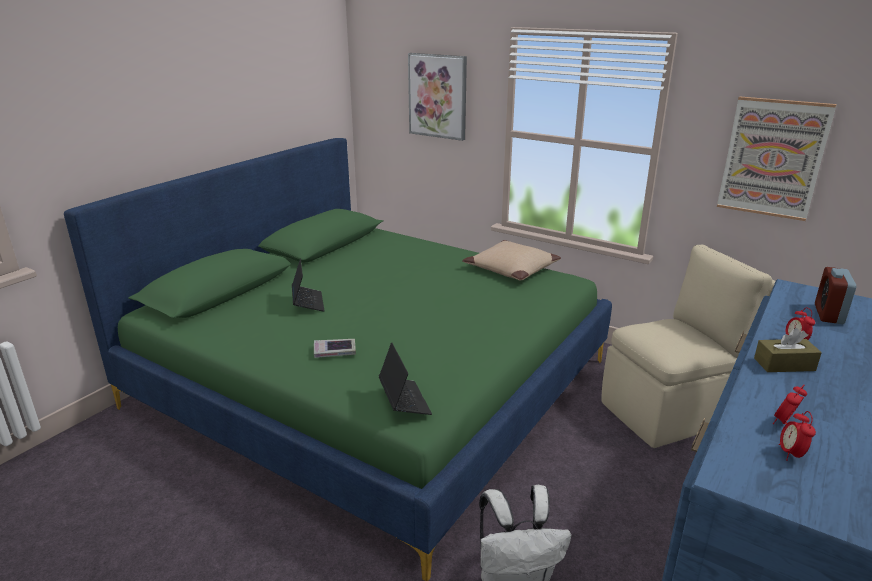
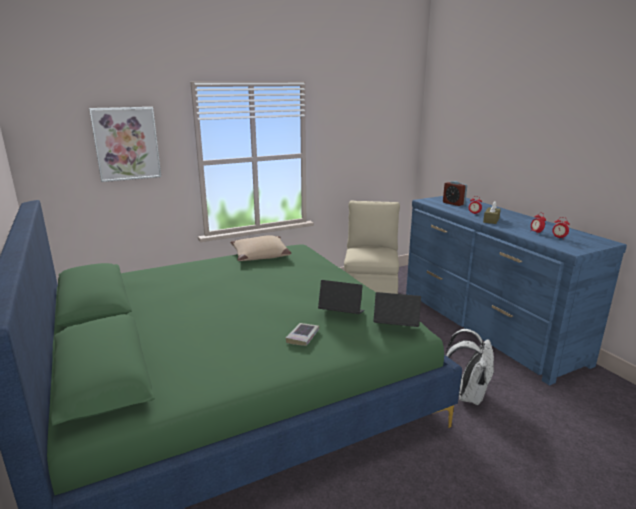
camera: 60 degrees left, 5 degrees down
(308, 302) = (206, 330): laptop -> laptop (341, 313)
(772, 158) = (360, 146): picture -> none

